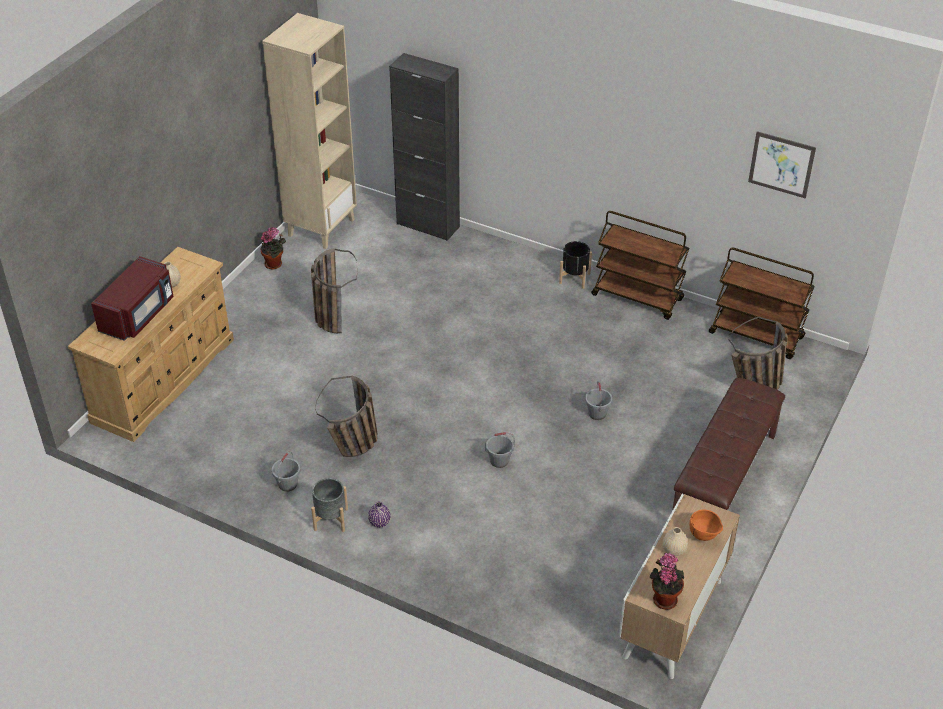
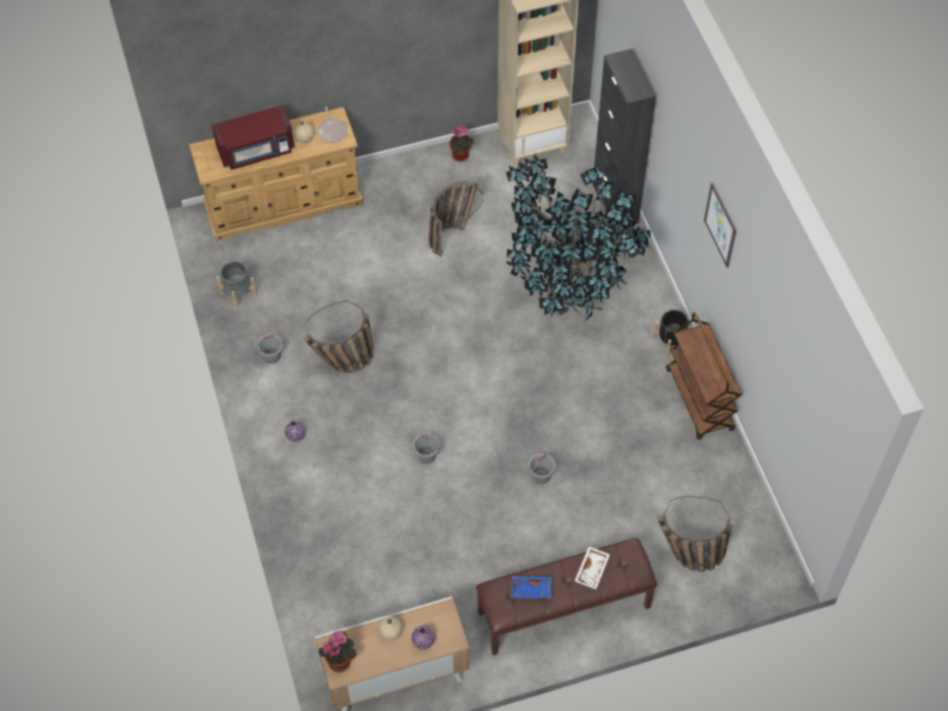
camera: 45 degrees right, 15 degrees up
(189, 266) = (332, 131): none -> frying pan
(331, 519) = (269, 407): grey planter -> grey planter (238, 294)
(476, 301) = (570, 304): none -> potted plant
(704, 537) = (423, 641): orange bowl -> purple vase
(717, 457) = (531, 590): none -> blue tray
(739, 415) = (592, 570): none -> white tray
(757, 335) = (752, 512): brown cart -> none
(781, 164) = (802, 391): picture -> picture (720, 225)

